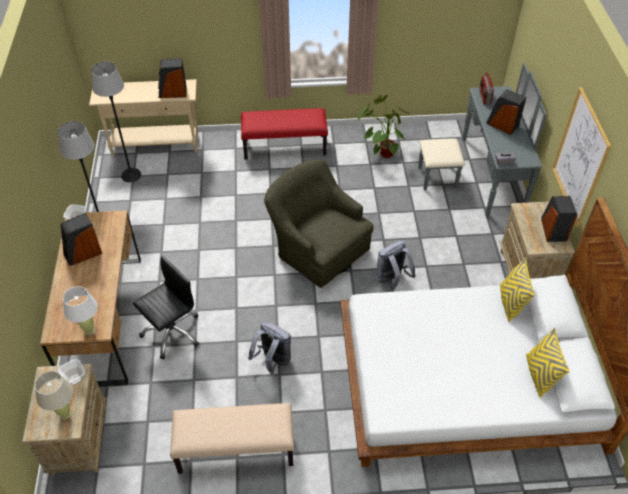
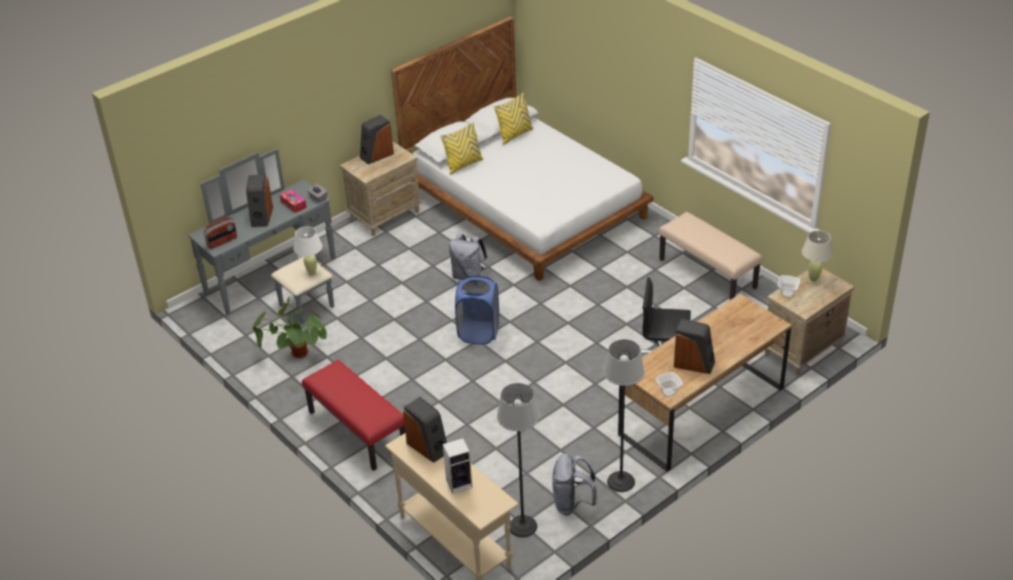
camera: 125 degrees left, 10 degrees down
(89, 330) = (748, 308): white table lamp -> white table lamp (312, 273)
(131, 91) = (460, 483): none -> speaker
(273, 361) = (619, 296): grey backpack -> grey backpack (572, 504)
(317, 248) = (478, 333): green armchair -> blue laundry basket
(505, 146) = (293, 204): none -> tissue box
(580, 158) = (341, 100): picture -> none

